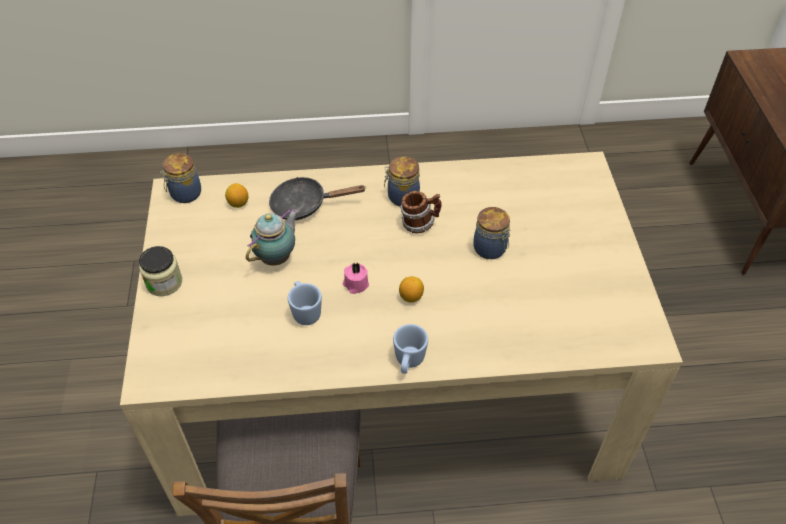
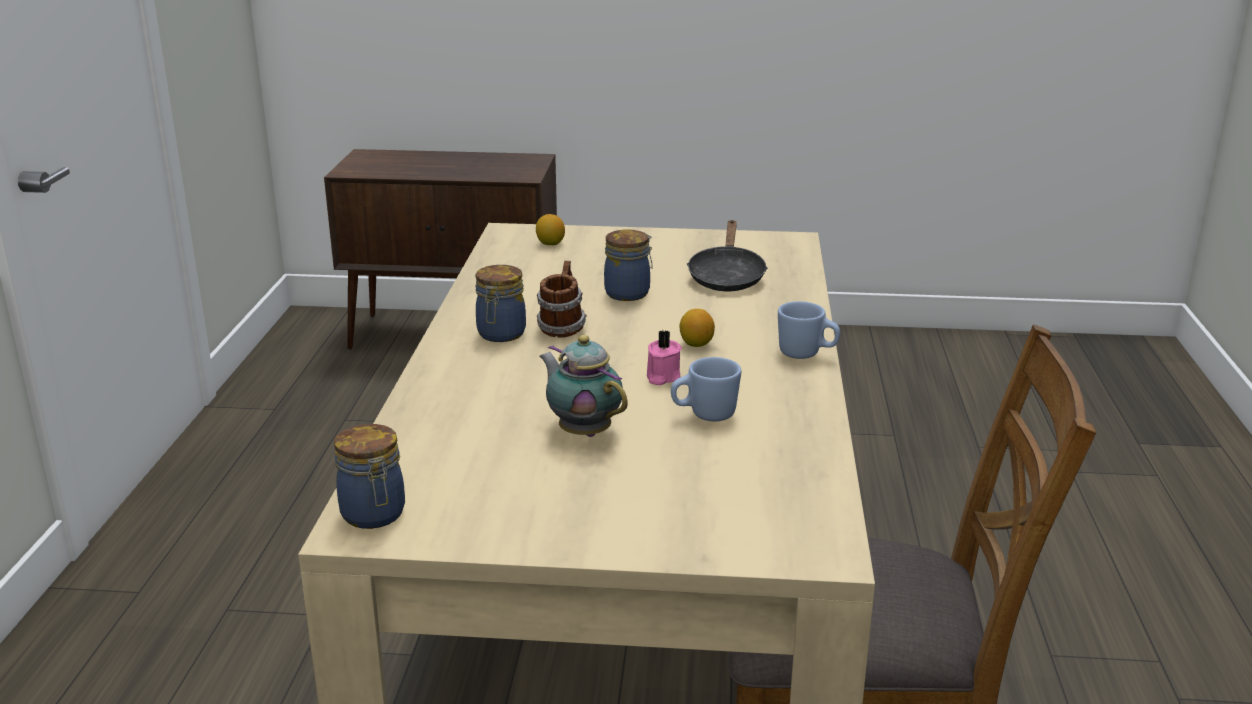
camera: 80 degrees left, 25 degrees down
(164, 283) = (603, 538): jar -> none
(238, 203) = (435, 461): lemon -> lemon (550, 244)
(304, 205) = (474, 404): black frying pan -> black frying pan (726, 277)

